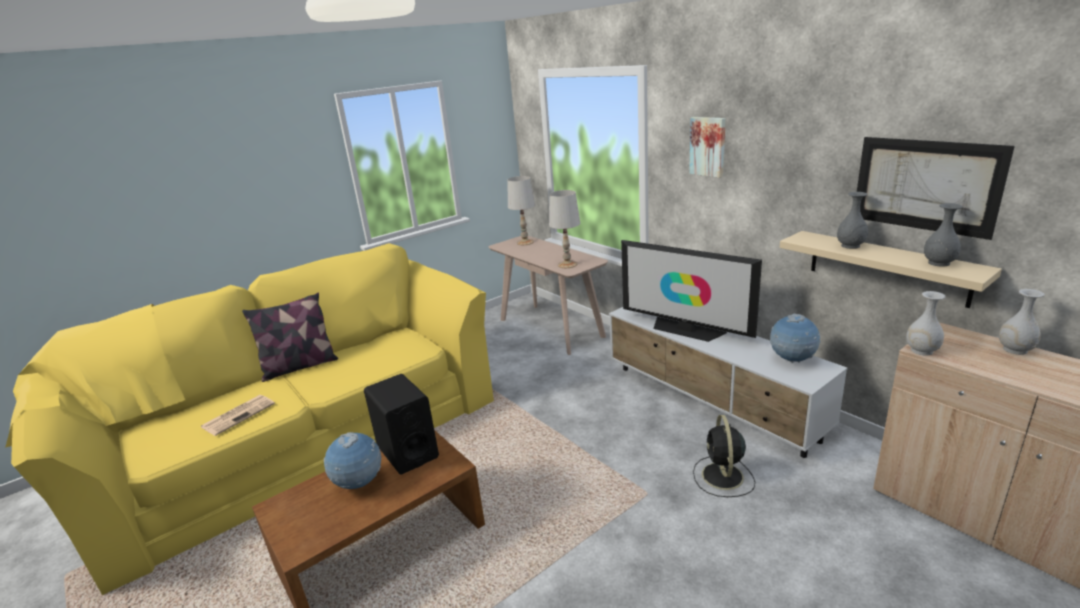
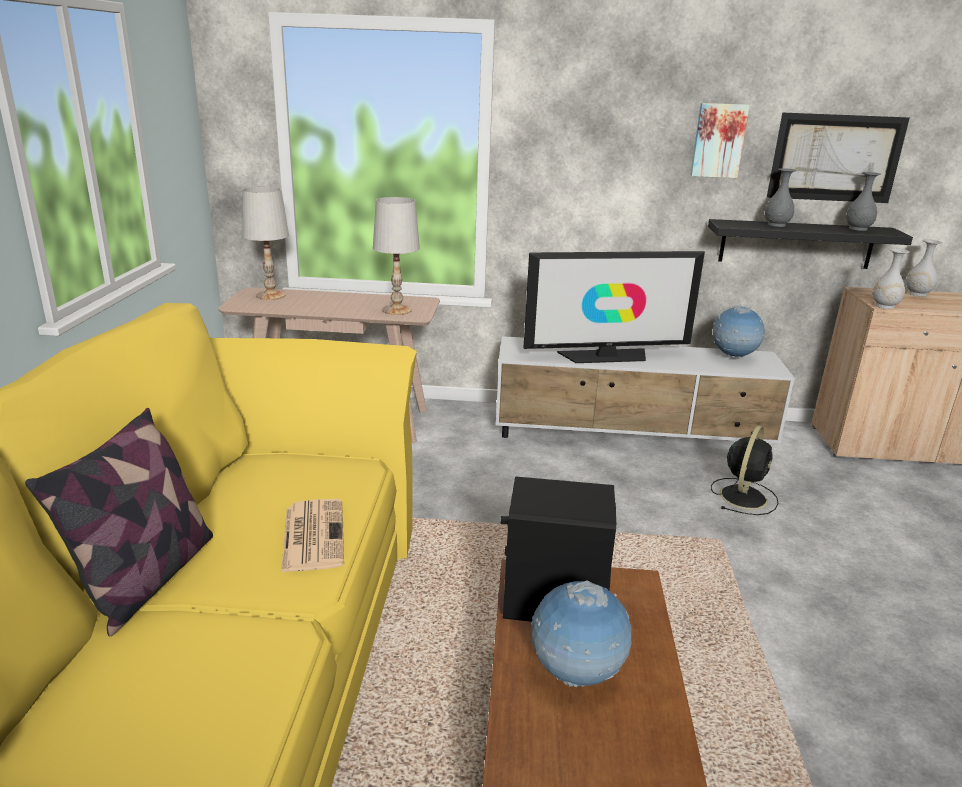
camera: 50 degrees left, 0 degrees up
(239, 414) = (195, 705): newspaper -> newspaper (312, 535)
(708, 146) = (591, 129): picture -> picture (718, 140)
(723, 477) = (743, 496): black fan -> black fan turned 105 degrees counterclockwise
(886, 267) = (796, 244): beige shelf -> black shelf

